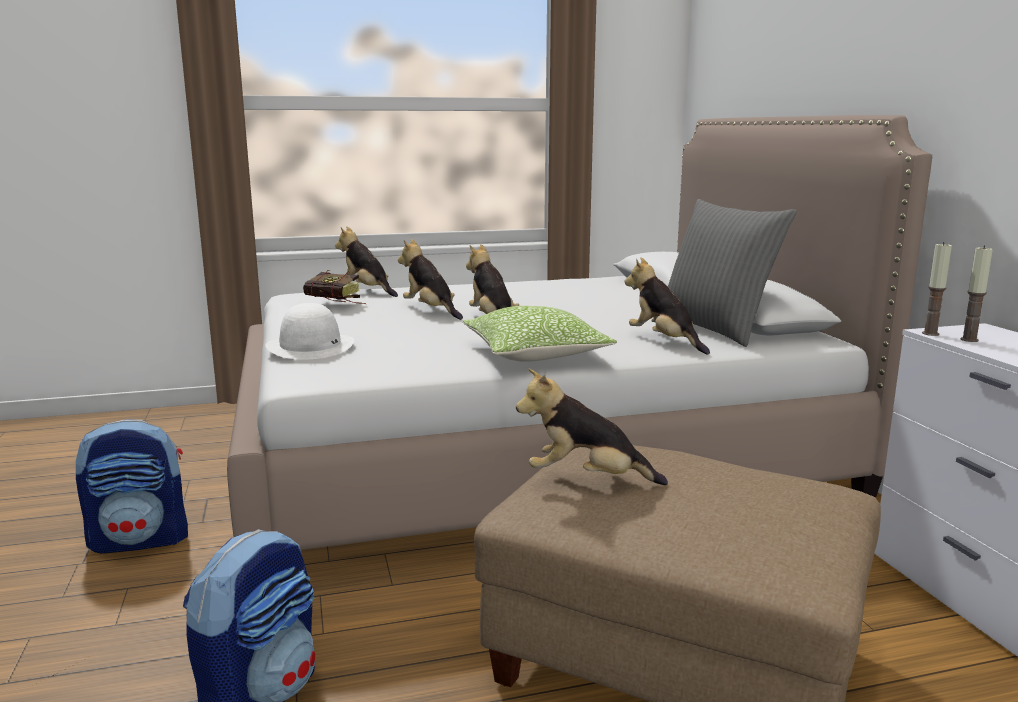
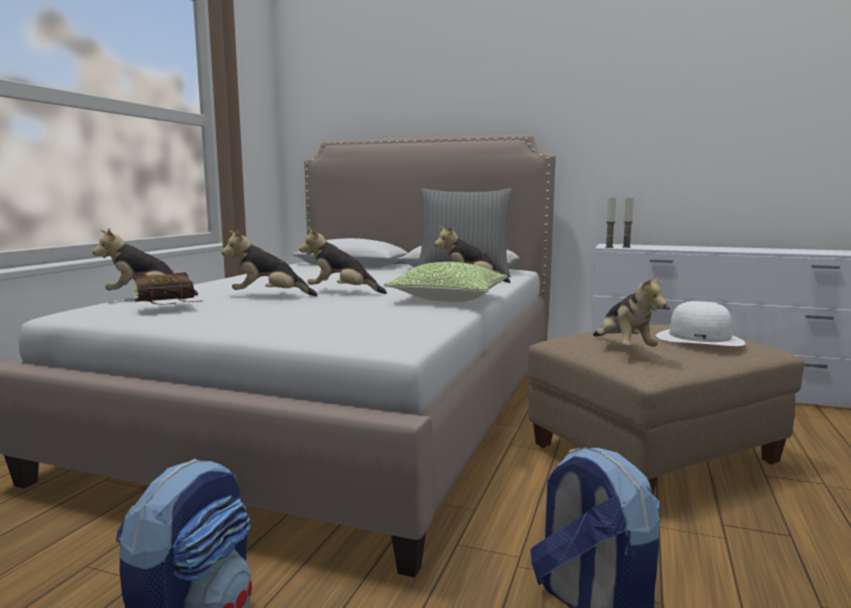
camera: 55 degrees left, 5 degrees down
(310, 347) = (300, 329): white hat -> white hat (699, 339)
(586, 479) = (623, 348): plush toy -> plush toy turned 60 degrees counterclockwise

